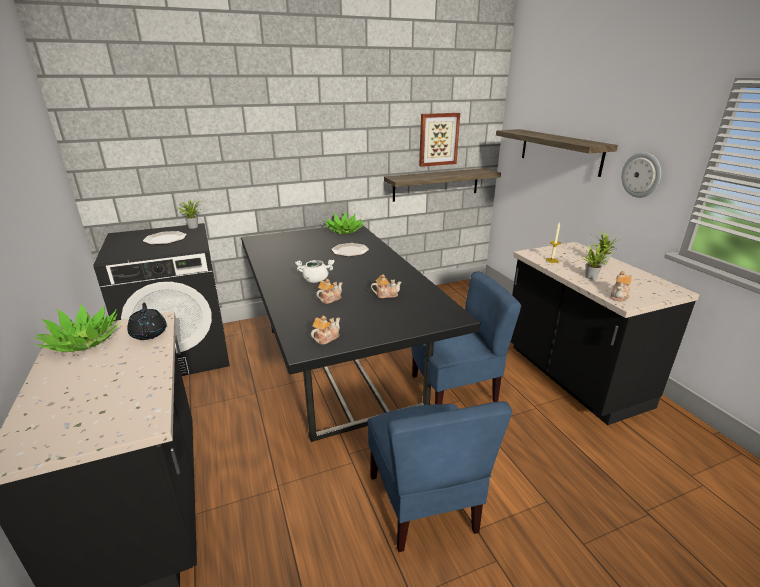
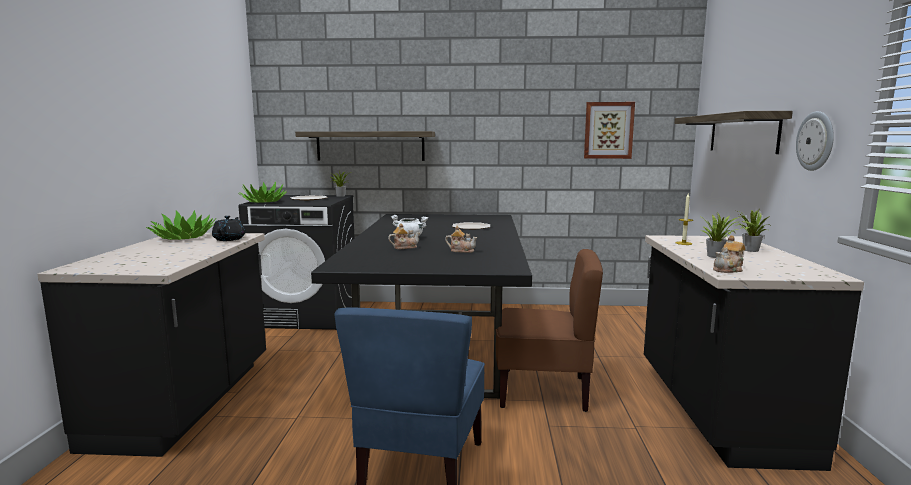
camera: 25 degrees right, 15 degrees down
(326, 338) = (364, 264): teapot -> none
(345, 231) = (486, 217): potted plant -> potted plant (264, 202)
(436, 184) = (606, 181): shelf -> shelf (370, 146)
(454, 390) = (543, 391): blue chair -> brown chair

